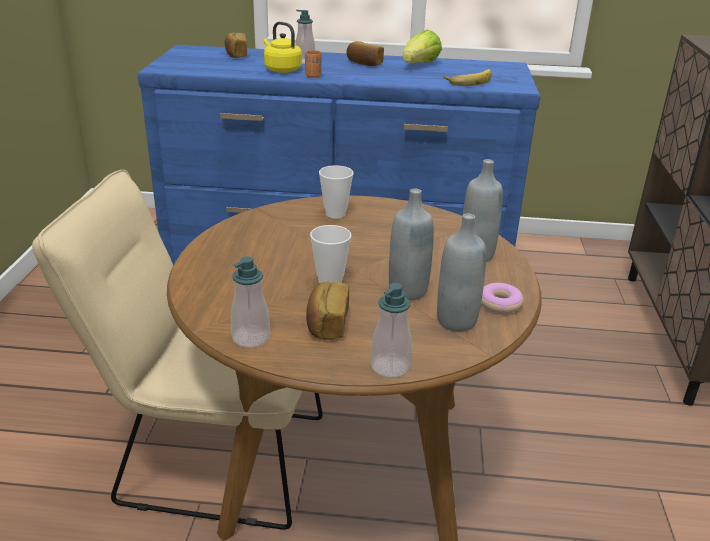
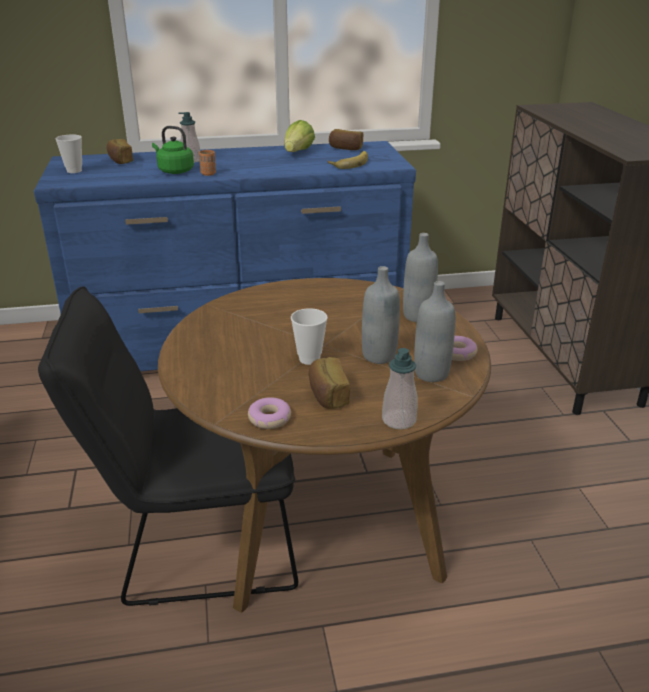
camera: 15 degrees left, 0 degrees up
(209, 457) = (196, 543): beige chair -> black chair
(251, 337) = (269, 419): soap dispenser -> donut
(281, 70) = (174, 171): yellow kettle -> green kettle
(335, 214) = (279, 299): cup -> cup (74, 171)
(364, 63) = (247, 156): bread -> bread (345, 148)

